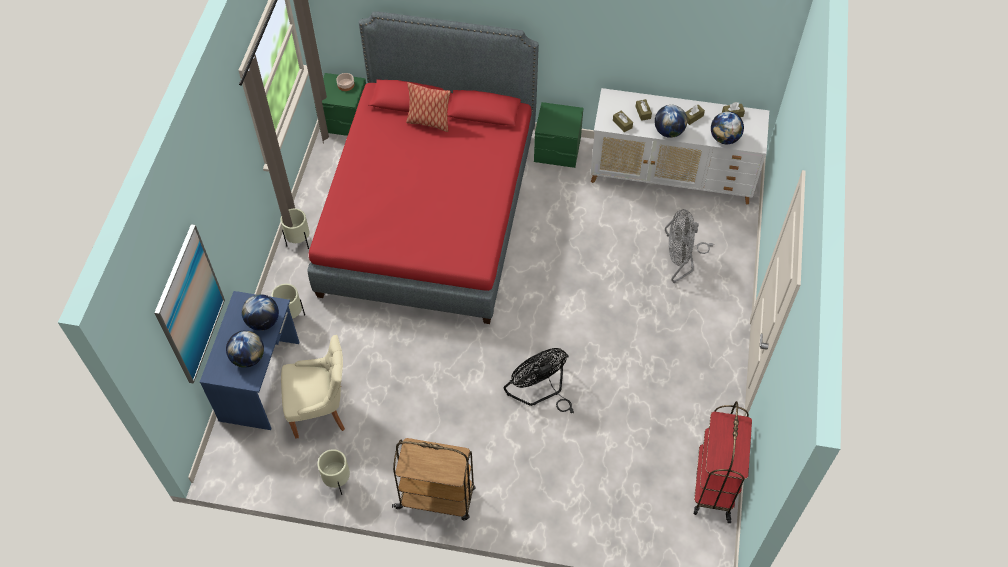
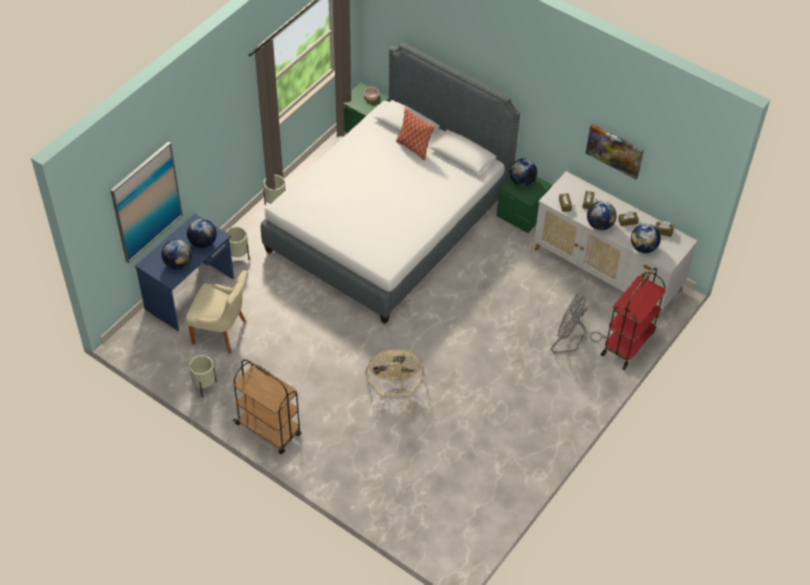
camera: 25 degrees right, 5 degrees down
(429, 211) = (389, 222): red bed -> white bed
(543, 390) = (396, 389): black fan -> beige fan
(553, 116) = (522, 181): none -> globe
(660, 47) = (615, 150): none -> picture
(714, 483) = (489, 513): red cart -> red cart (628, 343)

